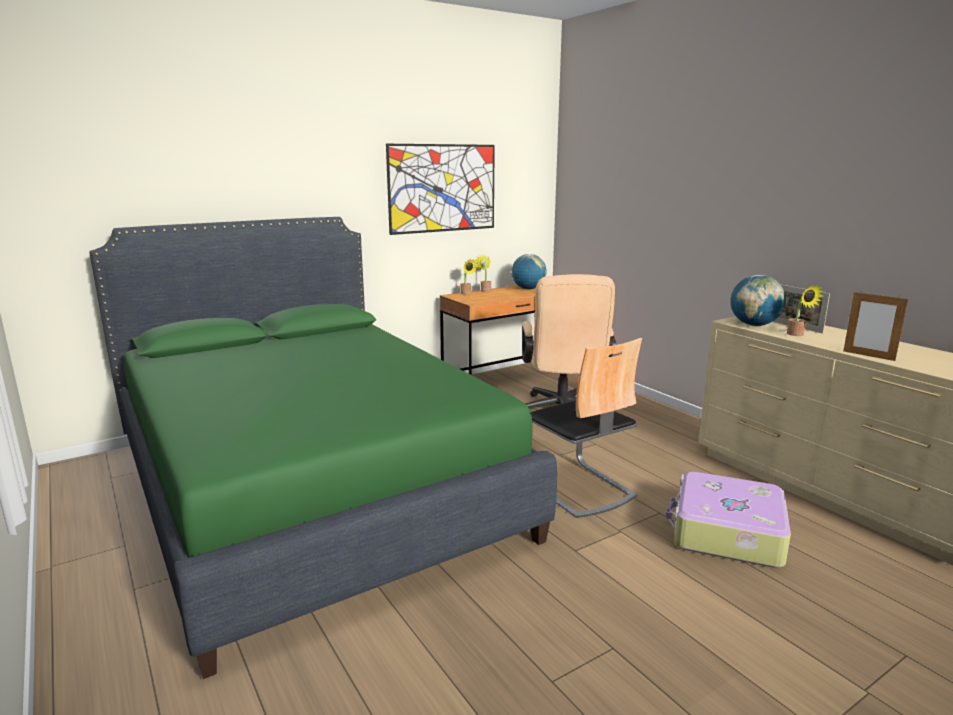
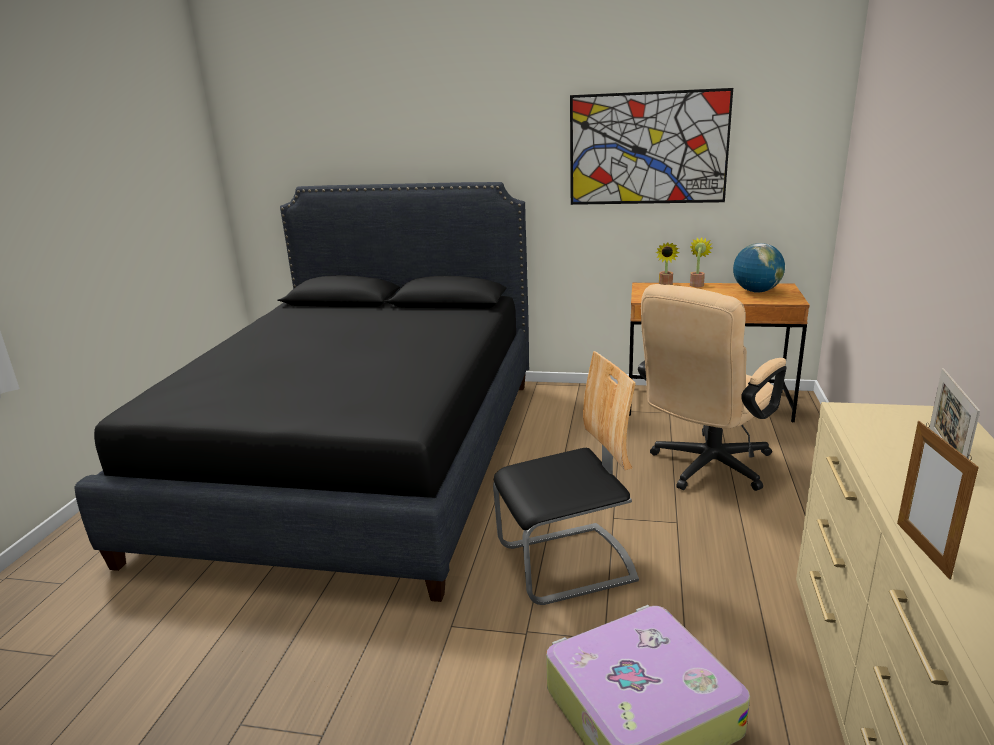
camera: 45 degrees right, 5 degrees up
(312, 489) = (361, 458): green bed -> black bed
(578, 488) = (567, 564): chair -> chair turned 120 degrees counterclockwise
(754, 325) = (871, 428): globe -> none
(797, 335) = (901, 467): potted plant -> none

